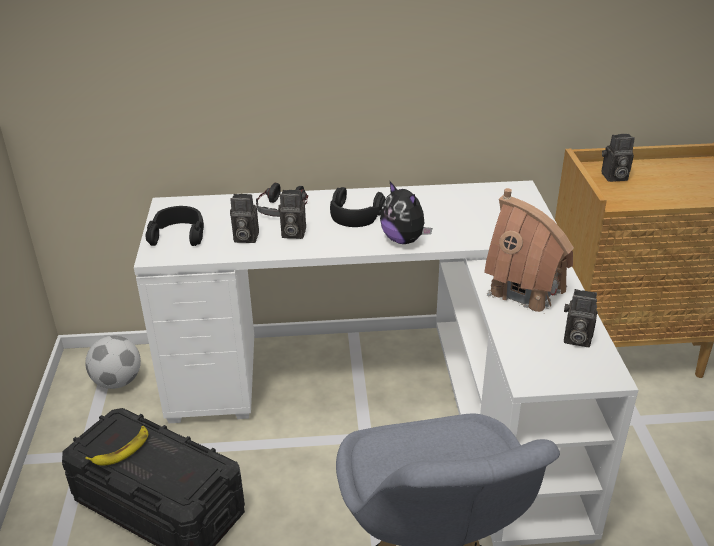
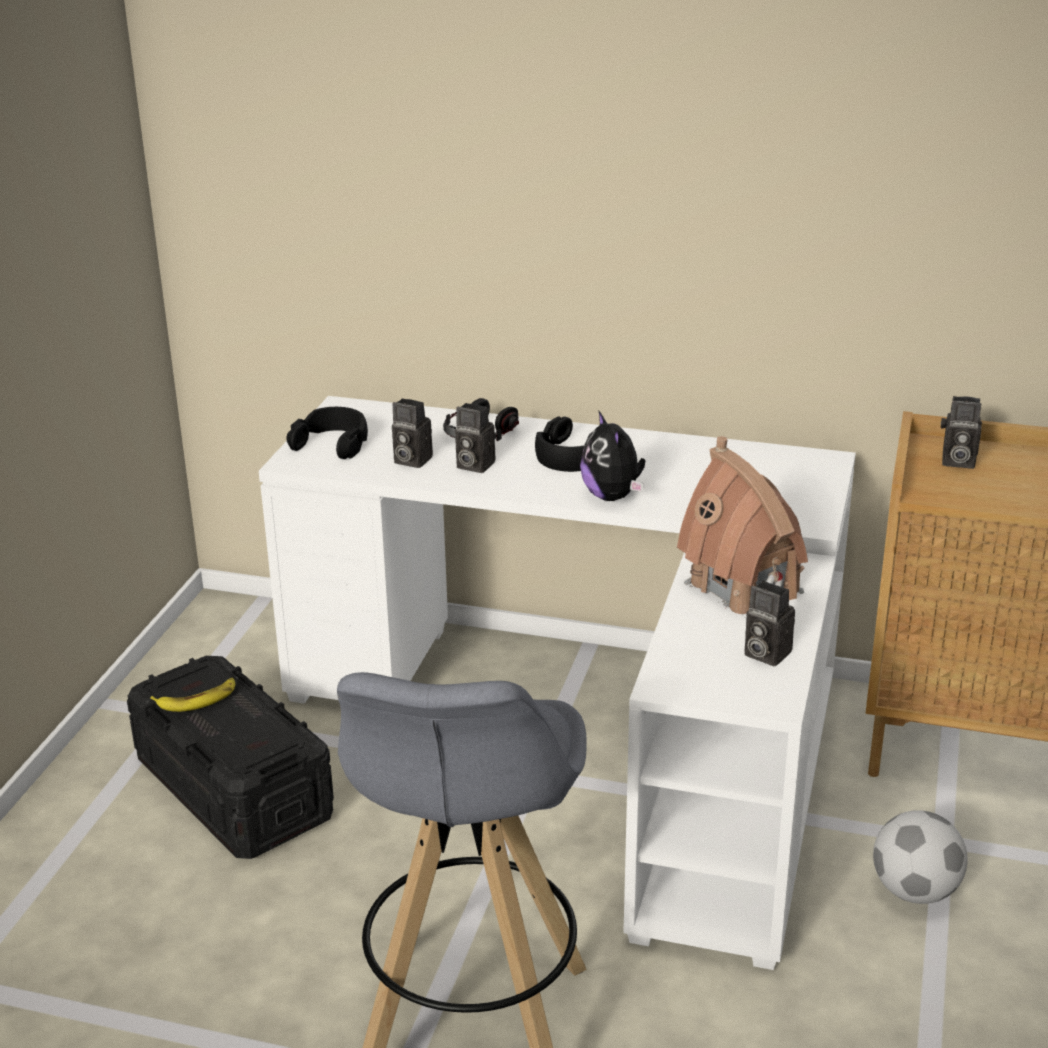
camera: 20 degrees right, 5 degrees down
(118, 381) = (251, 640): football -> football (915, 891)

